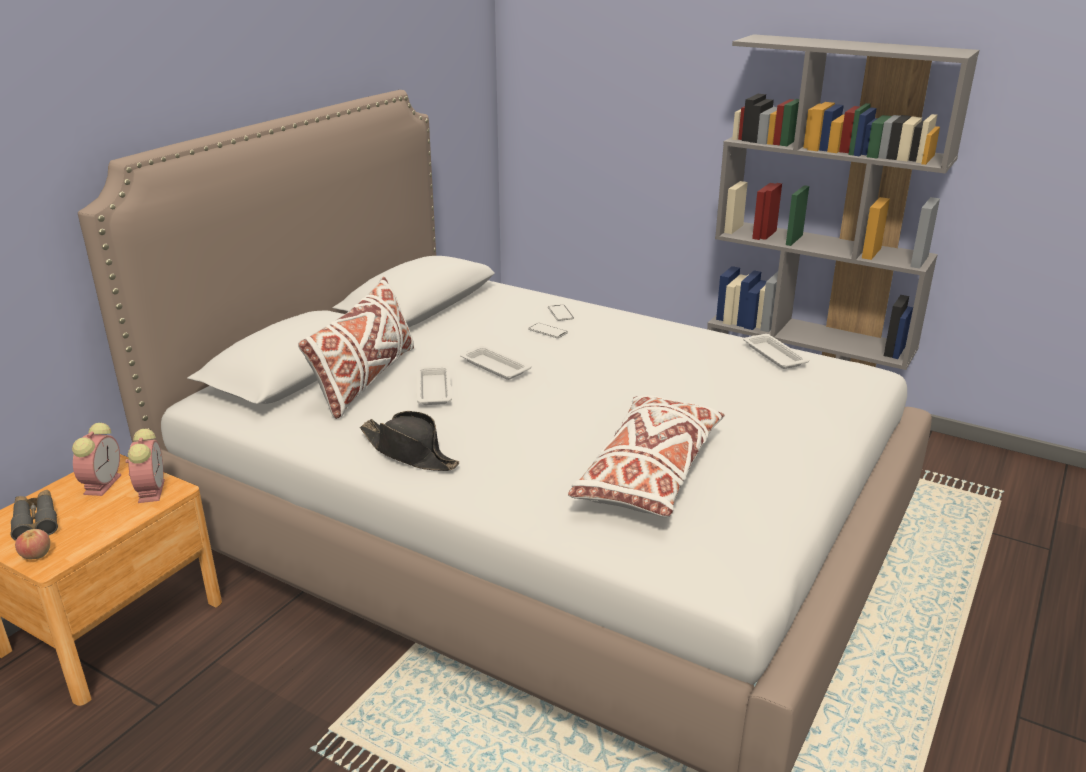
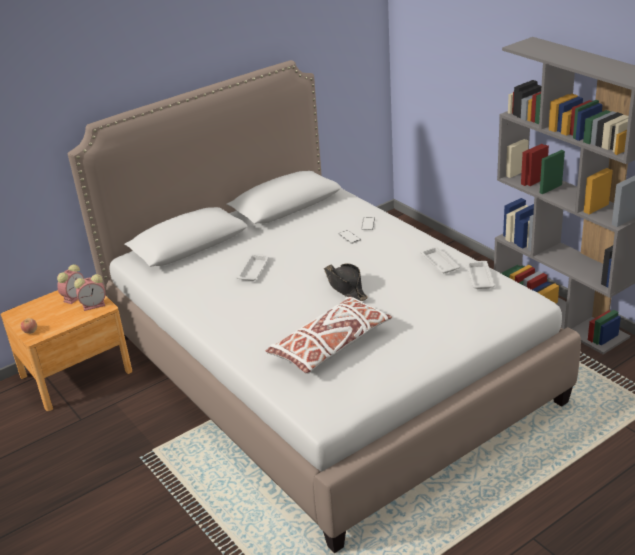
camera: 25 degrees right, 5 degrees up
(36, 521) = (37, 312): grey binoculars -> none
(151, 490) = (95, 305): alarm clock -> alarm clock turned 60 degrees clockwise
(365, 380) = (220, 257): white pillow -> none
(409, 453) = (214, 309): black hat -> black hat (346, 287)
(494, 366) = (297, 259): white tray -> white tray (439, 262)

